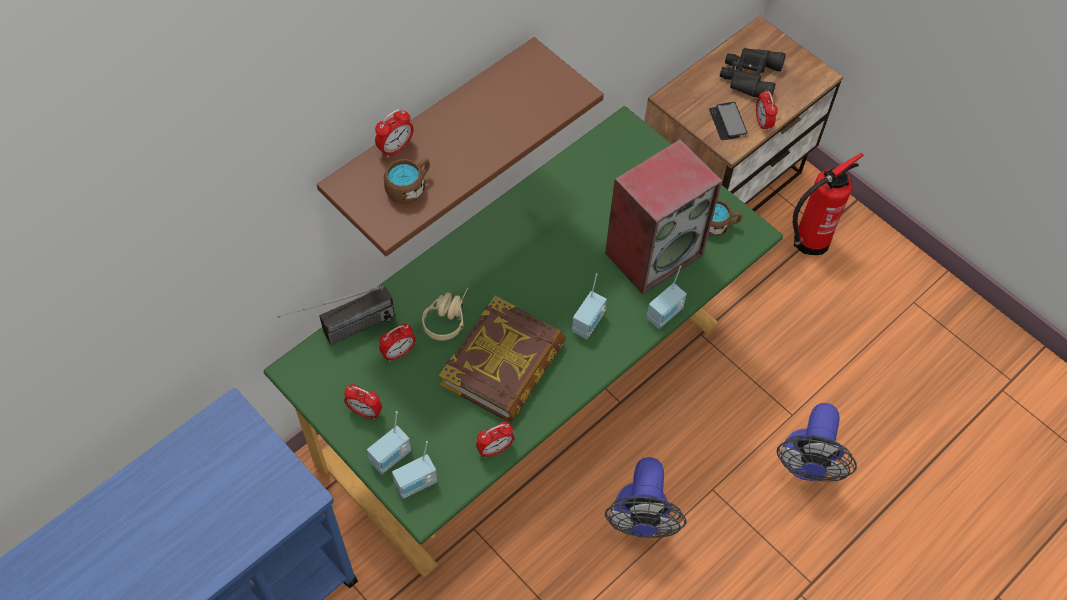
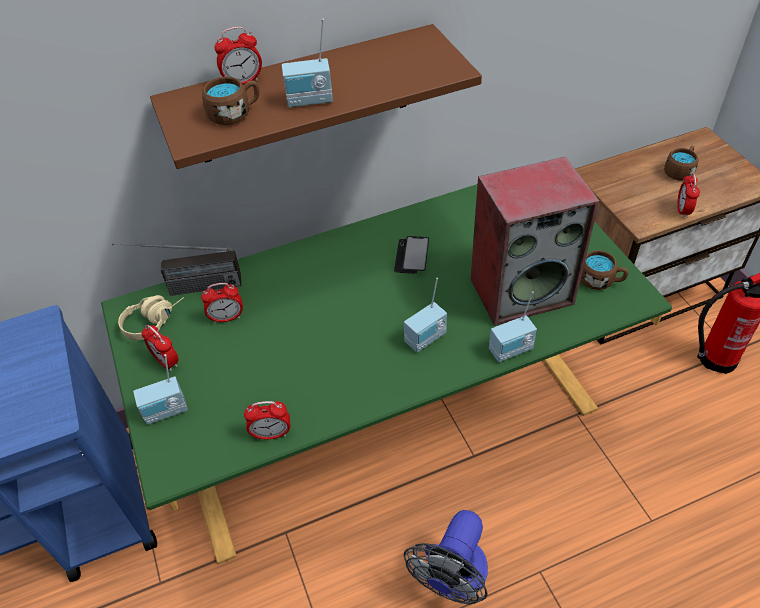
camera: 25 degrees right, 10 degrees down
(417, 484) = (175, 446): radio -> radio (310, 101)
(447, 316) = (289, 298): beige headphones -> beige headphones (154, 320)
(503, 364) = (321, 354): book -> none
(727, 122) = (645, 203): phone -> phone (411, 256)
(749, 76) = (680, 171): black binoculars -> brown mug
(806, 464) = (654, 578): fan -> none

